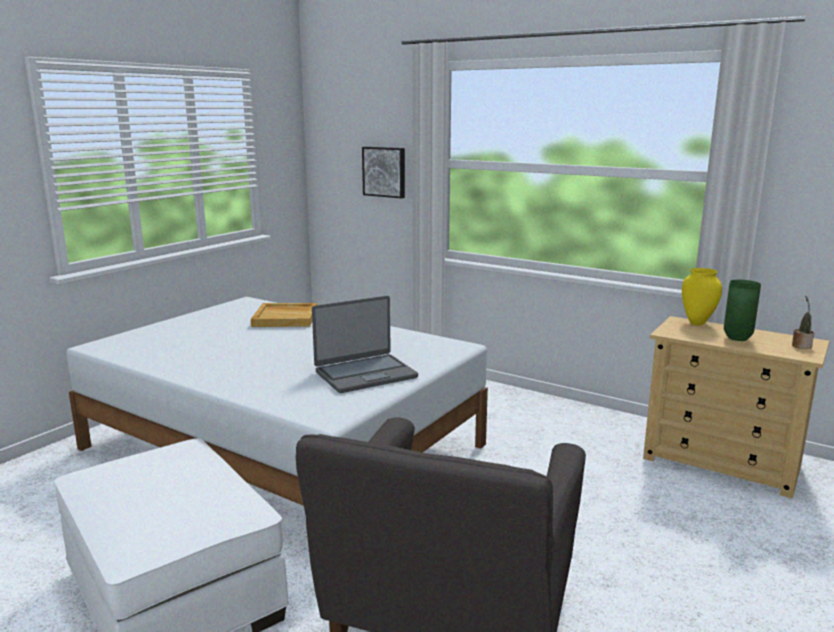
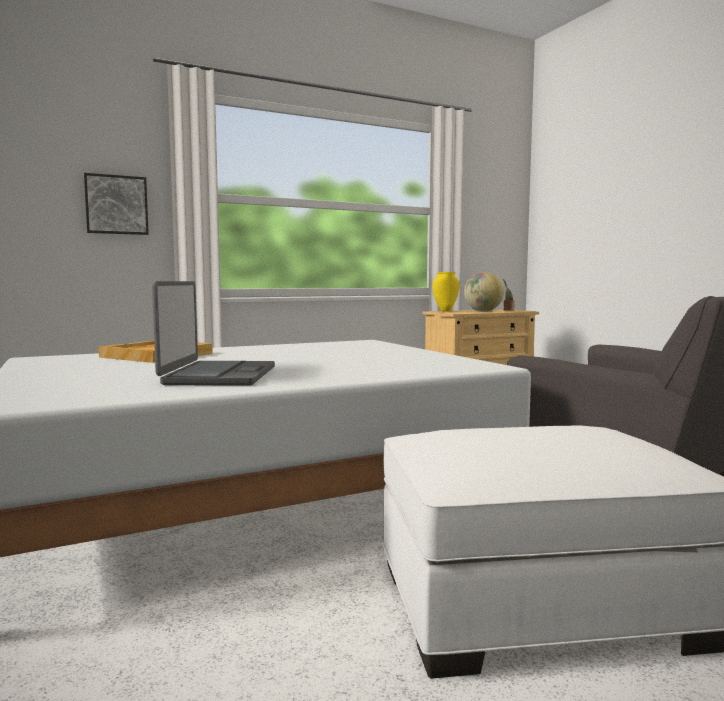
camera: 60 degrees left, 10 degrees down
(365, 374) = (395, 355): laptop -> laptop (219, 375)
(736, 338) = (483, 311): green vase -> globe

